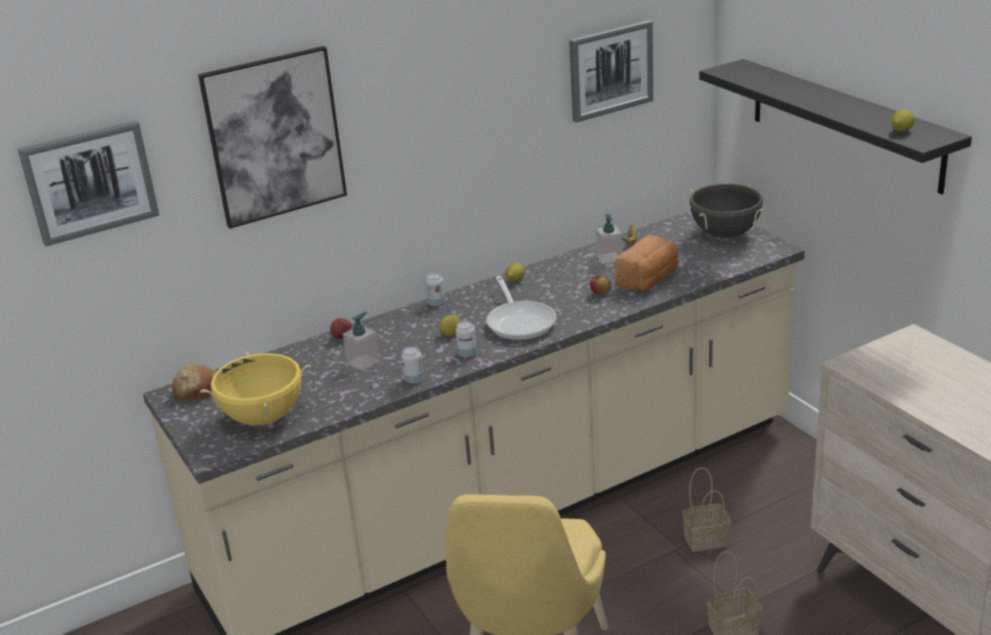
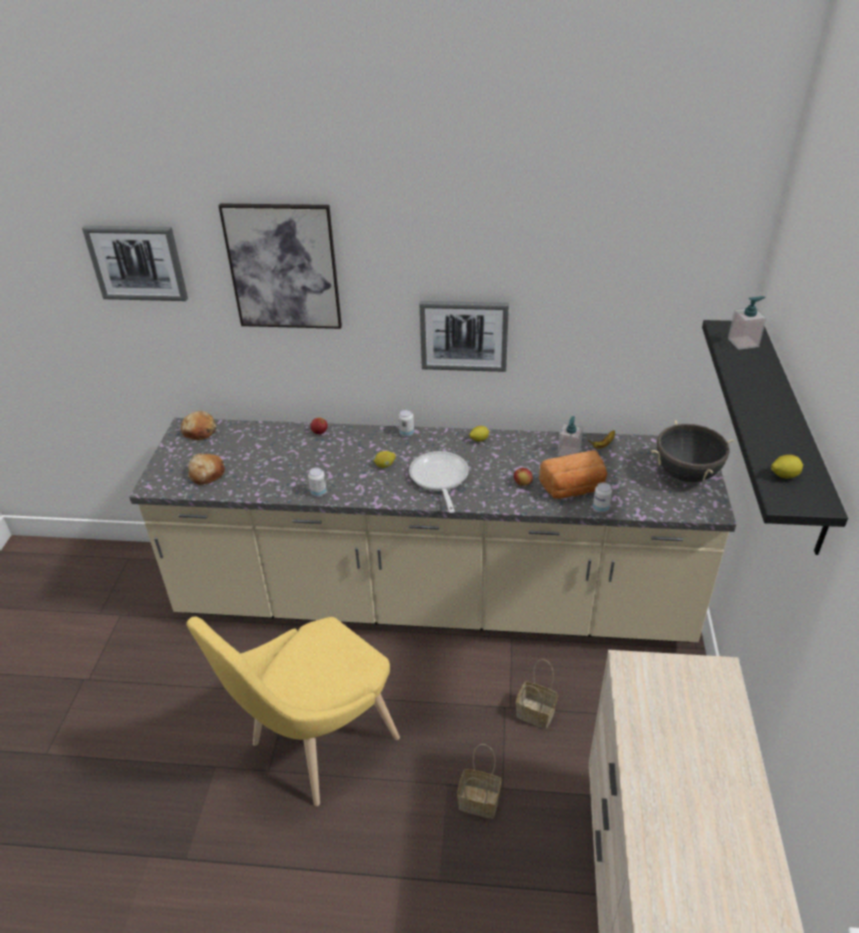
camera: 35 degrees right, 10 degrees up
(263, 418) = (206, 474): yellow cooking pot -> bread
(363, 362) = (307, 460): soap dispenser -> soap dispenser (743, 343)
(467, 353) = (374, 489): can -> can (600, 508)
(520, 322) = (439, 479): frying pan -> frying pan turned 150 degrees clockwise
(610, 70) = (620, 291): picture -> picture (464, 335)

